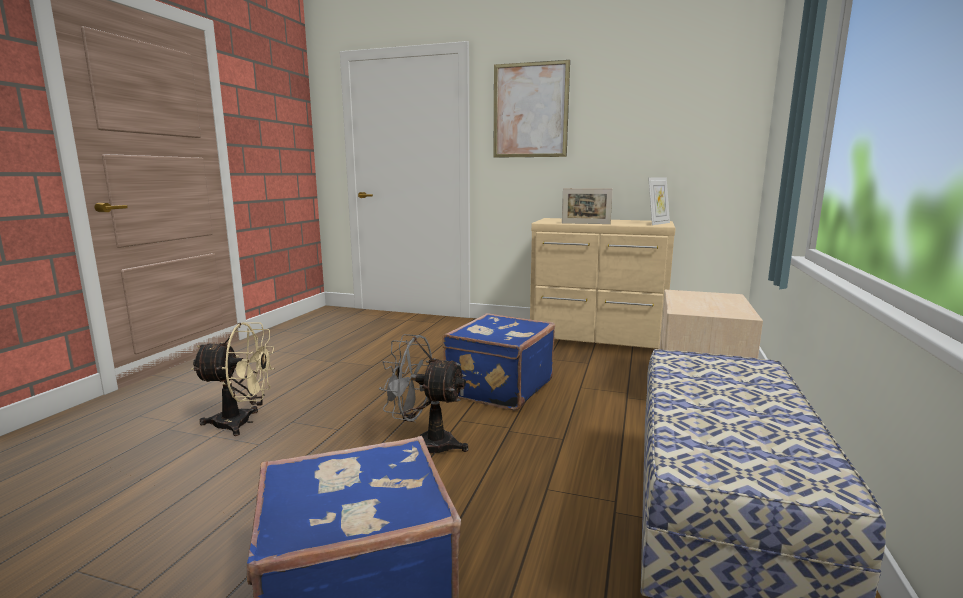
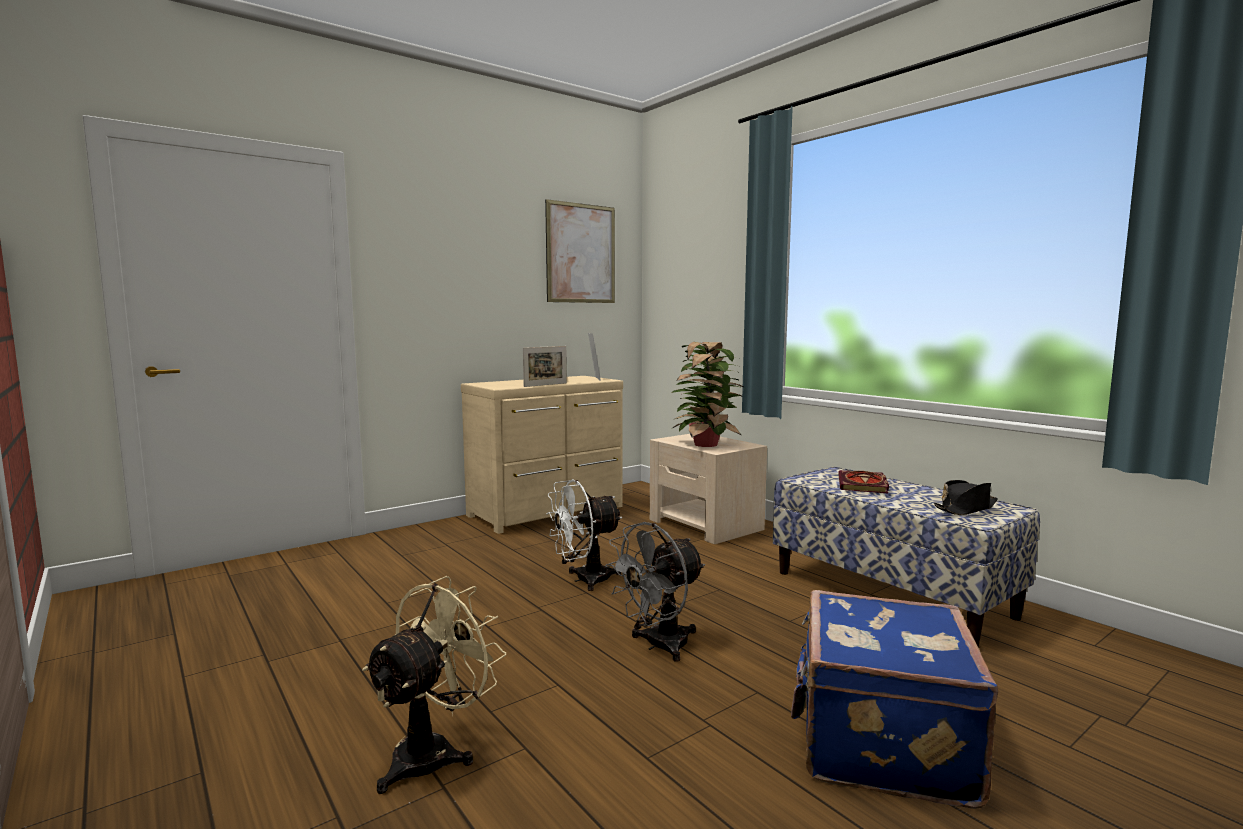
camera: 55 degrees left, 5 degrees down
(498, 387) = (584, 580): blue suitcase -> white fan
(530, 110) = (434, 253): picture -> picture (581, 253)
(698, 304) = (706, 444): none -> potted plant
(724, 384) = (863, 485): none -> book
(744, 454) = (966, 509): none -> black hat

